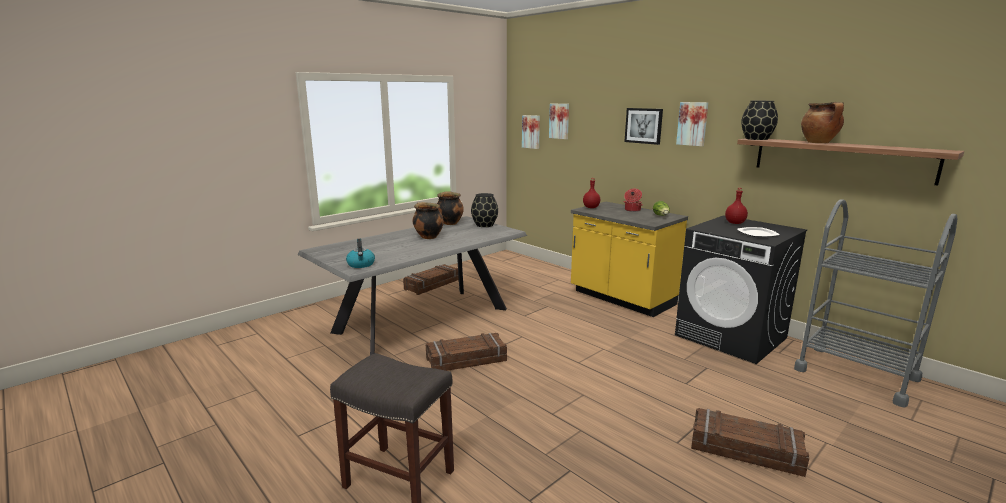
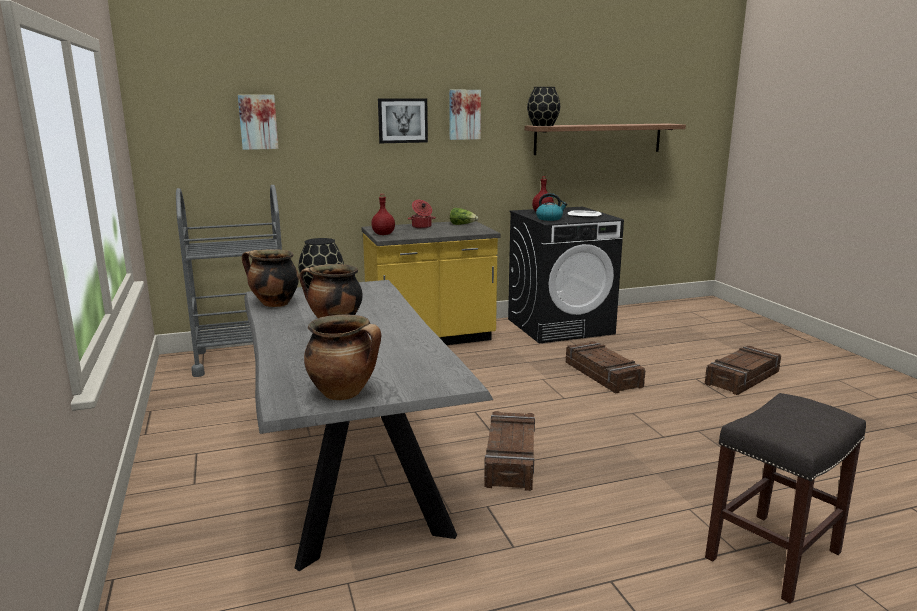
camera: 65 degrees left, 0 degrees up
(361, 264) = (435, 377): kettle -> kettle (549, 218)
(432, 285) = (213, 436): crate -> crate (603, 374)
(531, 131) = (196, 143): picture -> none
(819, 143) = (593, 125): cooking pot -> cooking pot (344, 393)
(855, 374) = (648, 314): grey cart -> grey cart (243, 358)

